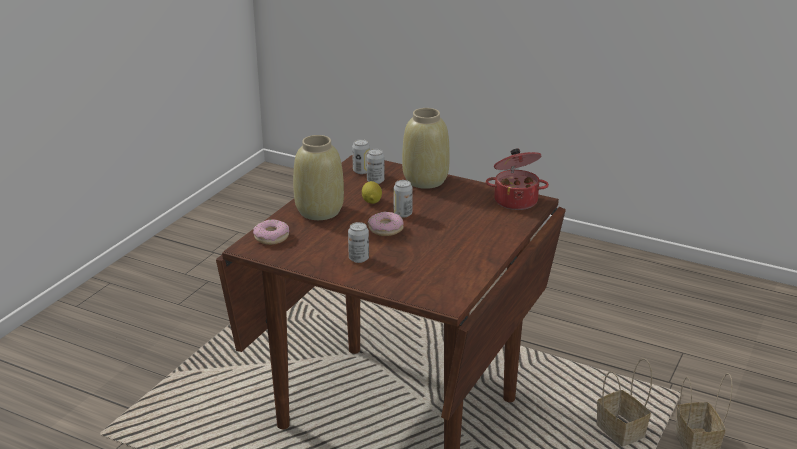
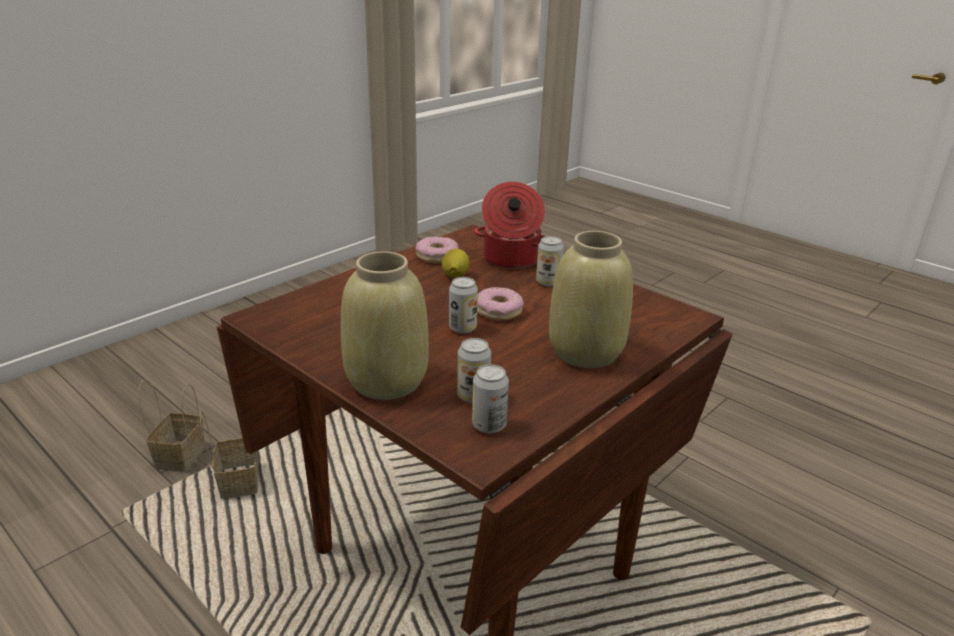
camera: 165 degrees left, 0 degrees up
(271, 237) = (658, 324): donut -> donut (437, 256)
(371, 201) = (498, 356): lemon -> lemon (455, 276)
(516, 200) = (284, 322): cooking pot -> cooking pot (510, 260)

